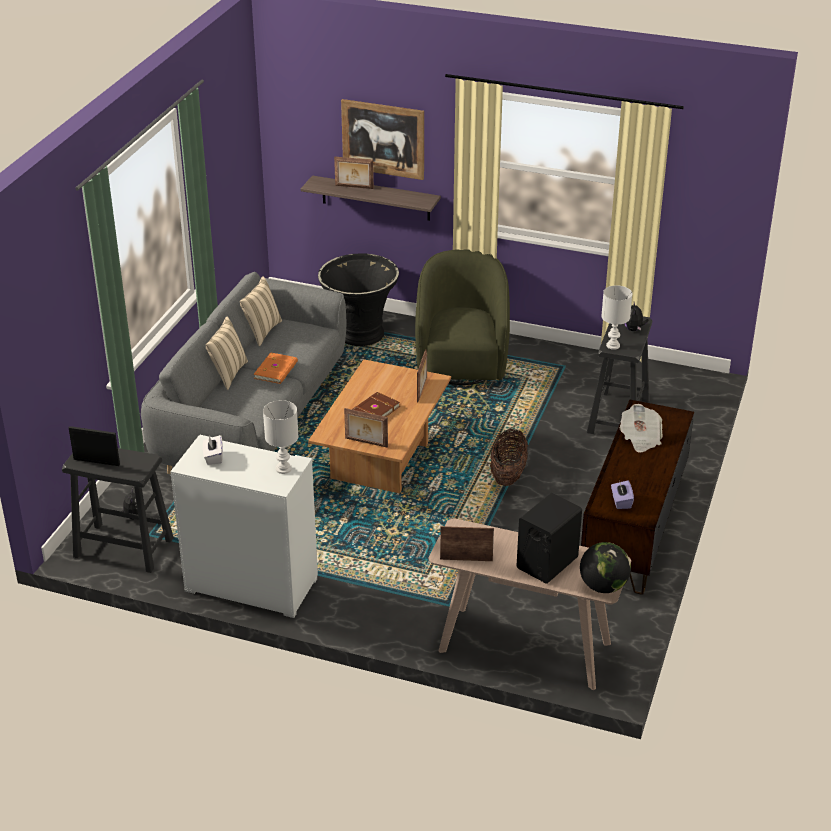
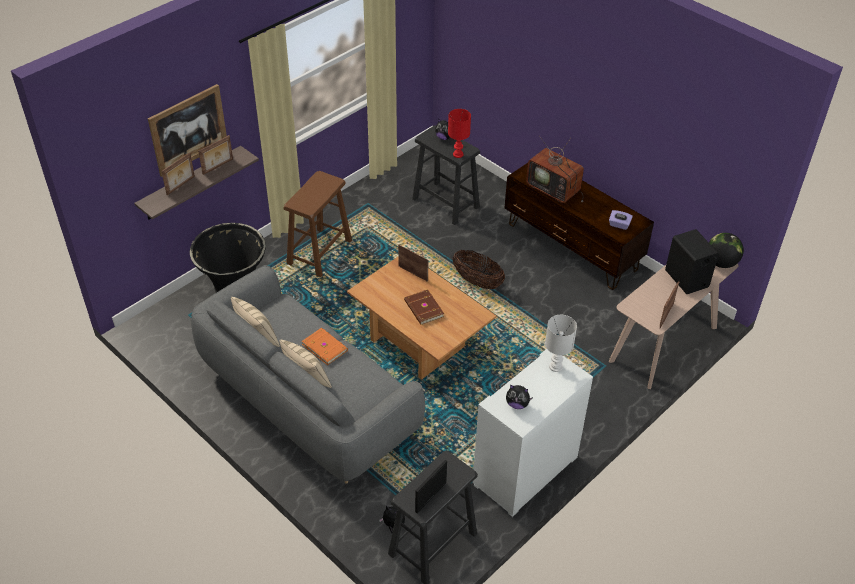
camera: 65 degrees left, 10 degrees up
(213, 457) = (517, 404): white tissue box -> plush toy
(366, 443) = (463, 327): picture frame -> picture frame (218, 167)
(462, 361) = (320, 252): green armchair -> brown stool
(613, 346) = (458, 154): white table lamp -> red table lamp
(640, 438) = (555, 189): newspaper -> television

